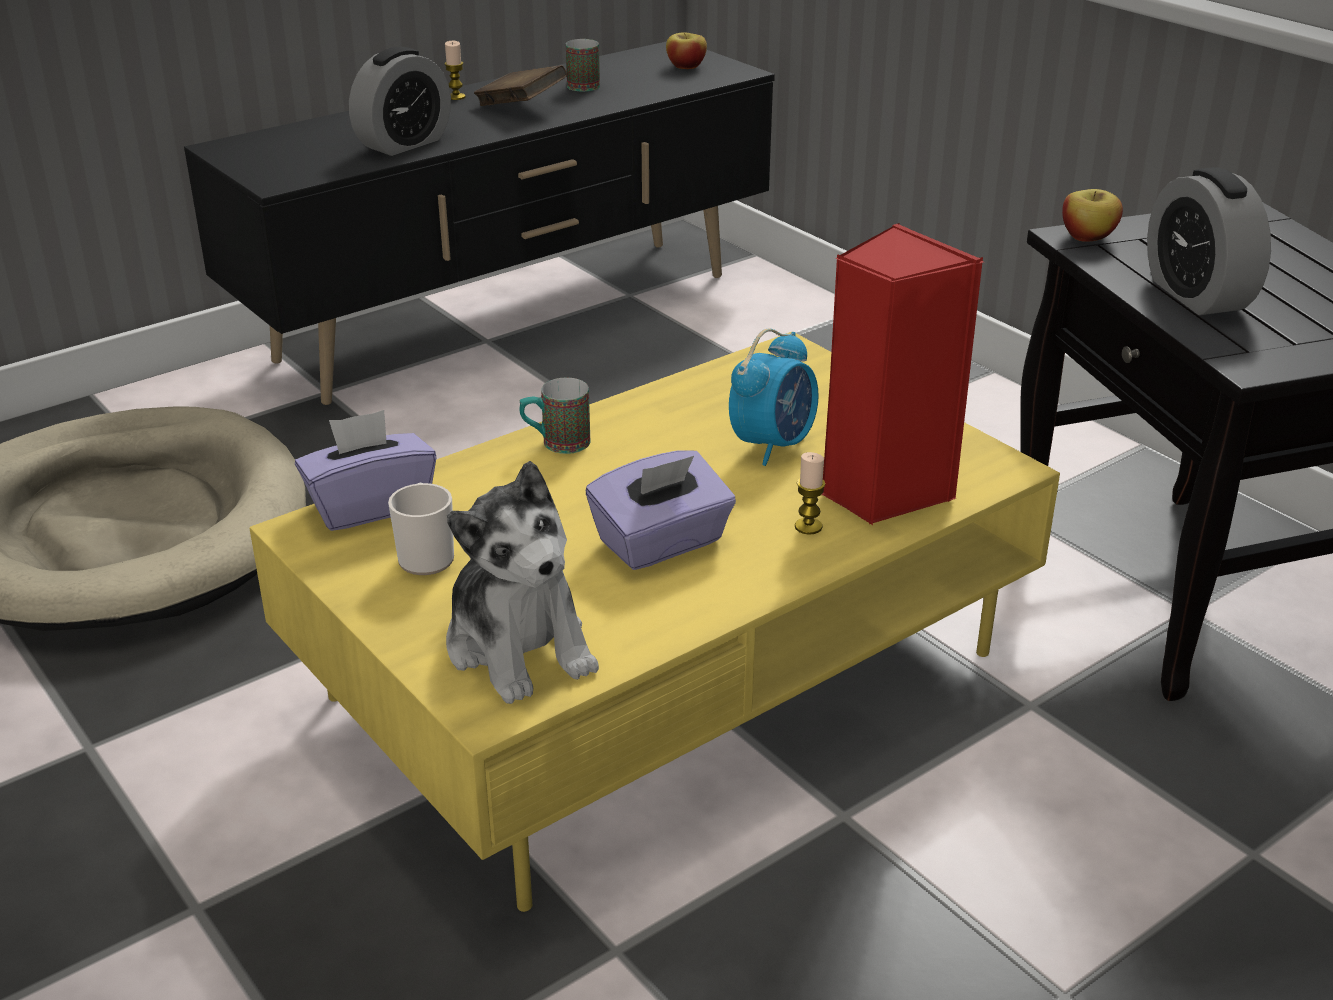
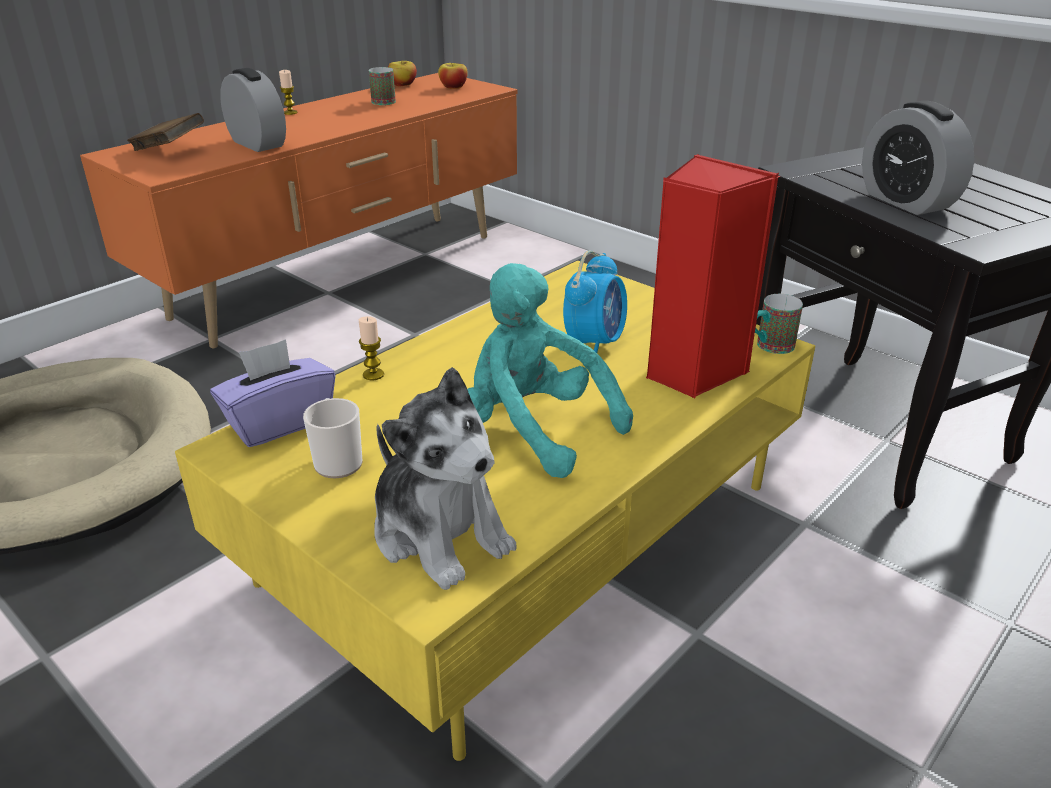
camera: 10 degrees left, 0 degrees up
(404, 143) = (257, 144): alarm clock -> alarm clock turned 75 degrees counterclockwise
(512, 318) = (344, 275): black tv stand -> orange tv stand
(521, 107) = (341, 117): brown book -> brown book (169, 150)
(556, 444) = (423, 357): mug -> mug (768, 347)
(661, 543) = (534, 429): purple tissue box -> turquoise plush toy
(808, 527) = (646, 404): candle -> candle (373, 375)
(1087, 237) = (804, 169): apple -> apple (402, 85)

